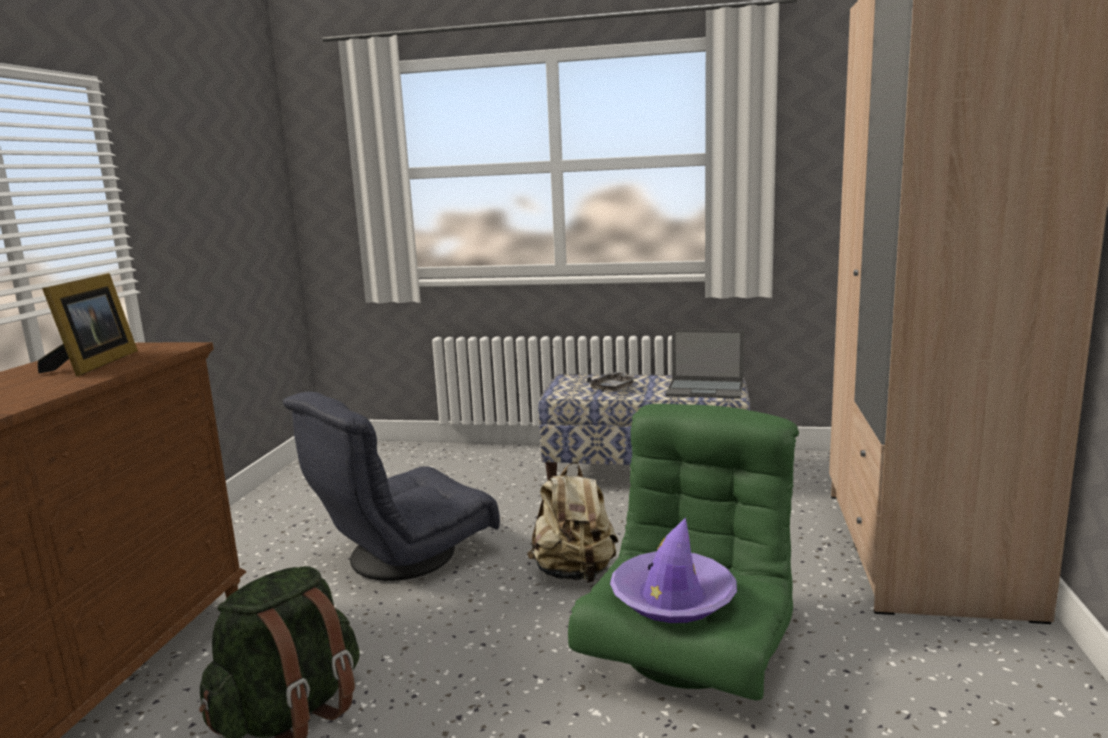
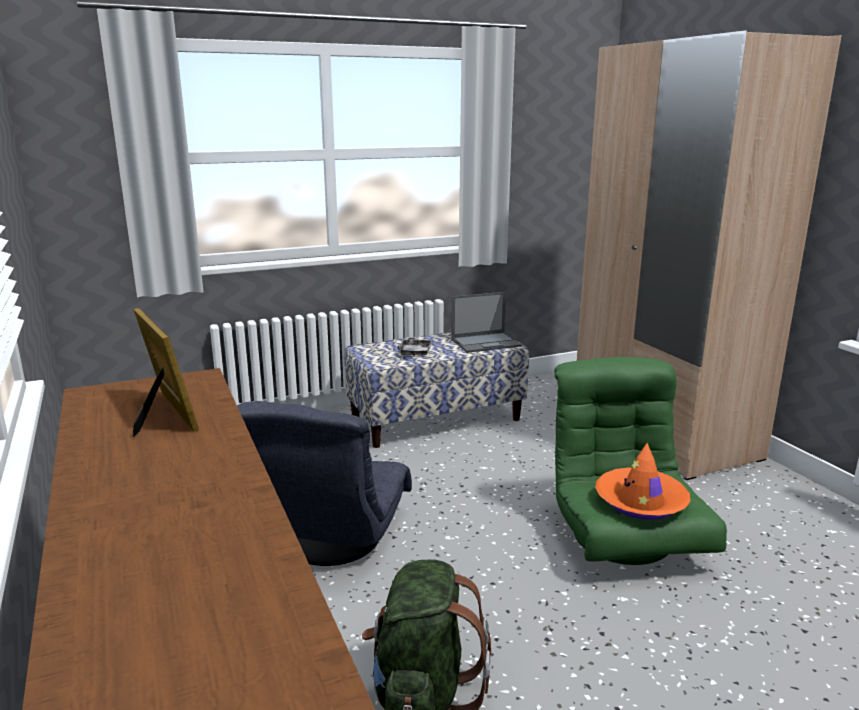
camera: 35 degrees left, 5 degrees up
(575, 573) = (486, 509): beige backpack -> none
(673, 598) = (641, 502): purple hat -> orange hat

